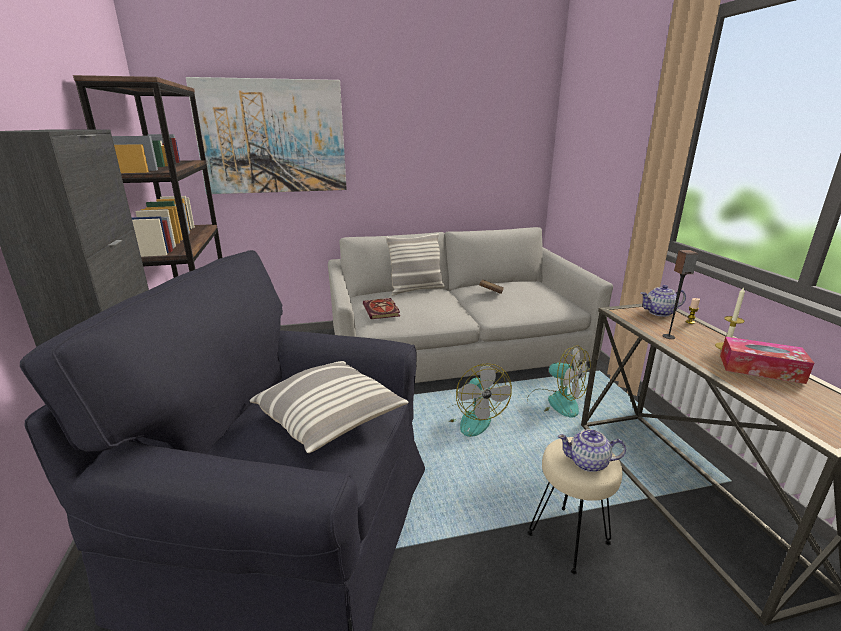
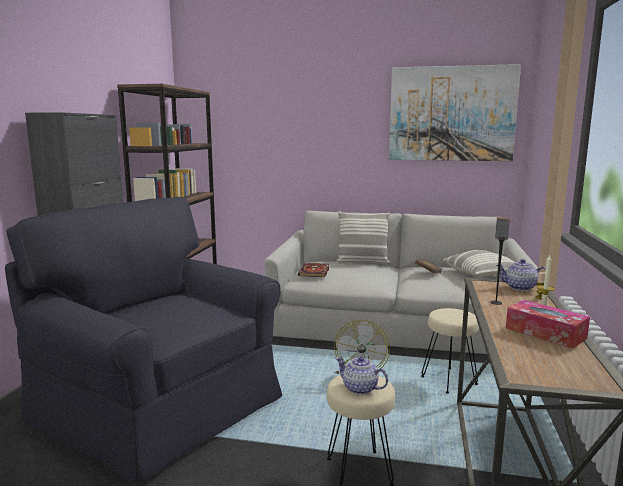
camera: 25 degrees right, 10 degrees down
(272, 137) = (263, 127): picture -> picture (451, 114)
(330, 419) = (183, 314): pillow -> pillow (482, 275)
(555, 402) = (449, 381): fan -> beige stool

